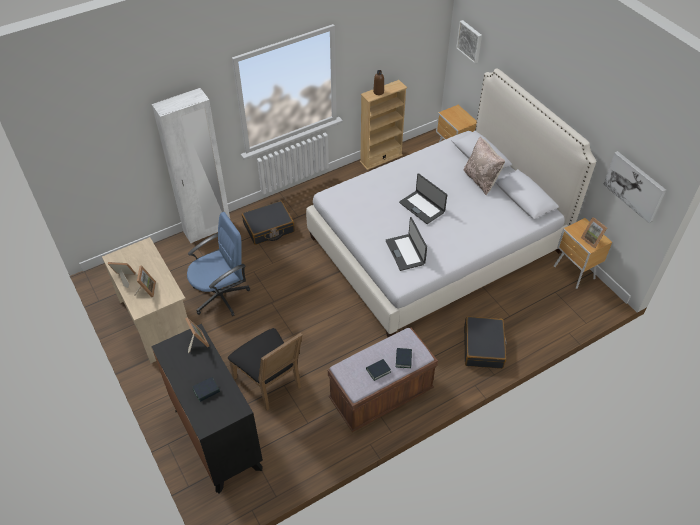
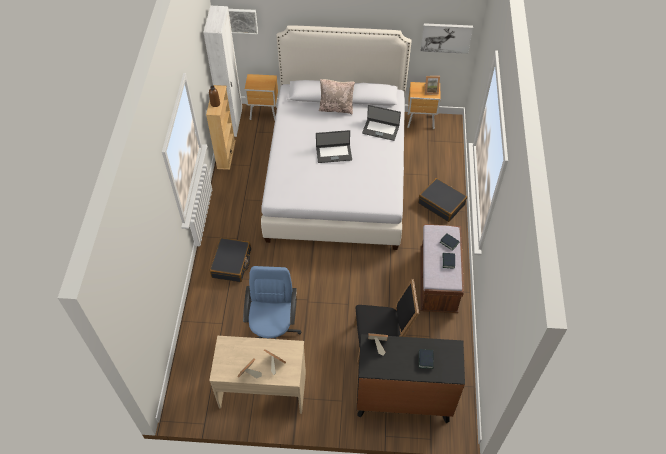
camera: 55 degrees left, 5 degrees up
(207, 230) = (195, 306): white wardrobe -> white wardrobe (232, 123)
(405, 252) = (366, 186): laptop -> laptop (380, 129)

